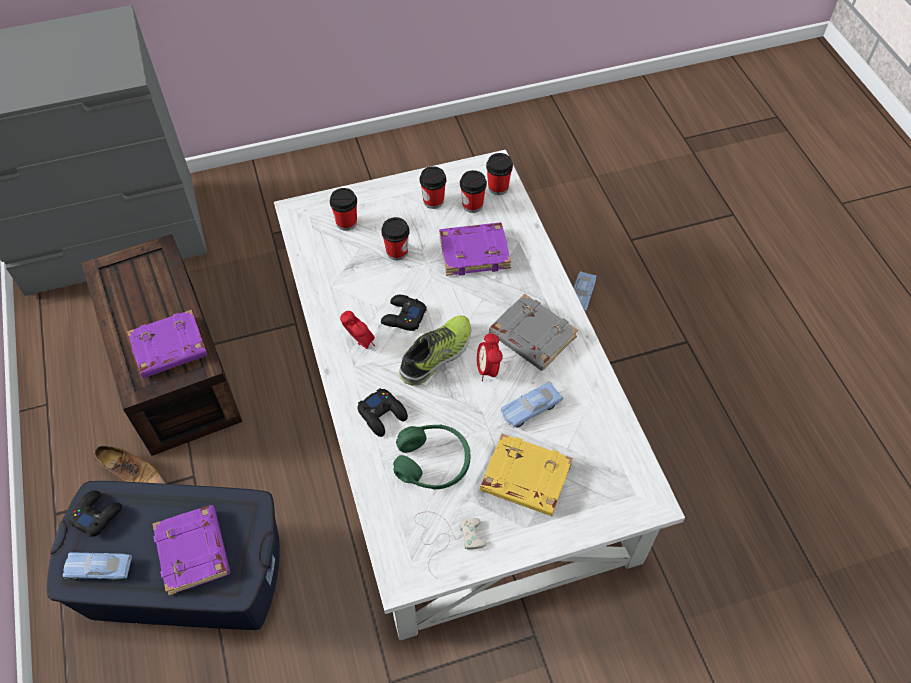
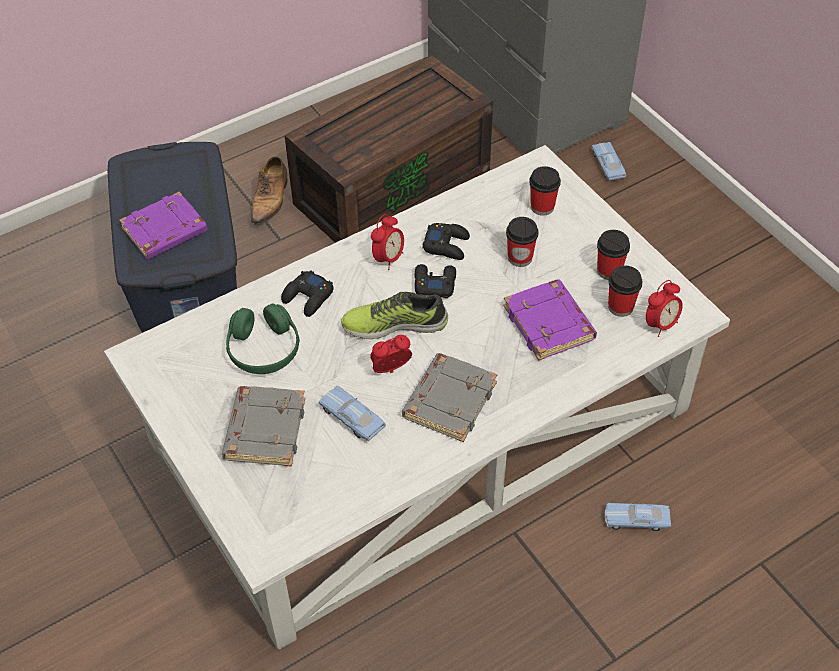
camera: 75 degrees right, 5 degrees down
(97, 515) = (185, 160): black game controller -> black game controller (446, 245)
(99, 569) = (138, 179): blue toy car -> blue toy car (608, 166)
(169, 349) = (357, 142): purple book -> none
(437, 355) = (395, 323): shoe -> shoe turned 150 degrees clockwise
(446, 536) = (185, 378): white game controller -> none
(498, 187) = (660, 325): cup -> alarm clock
(524, 479) = (264, 429): yellow book -> grey book

